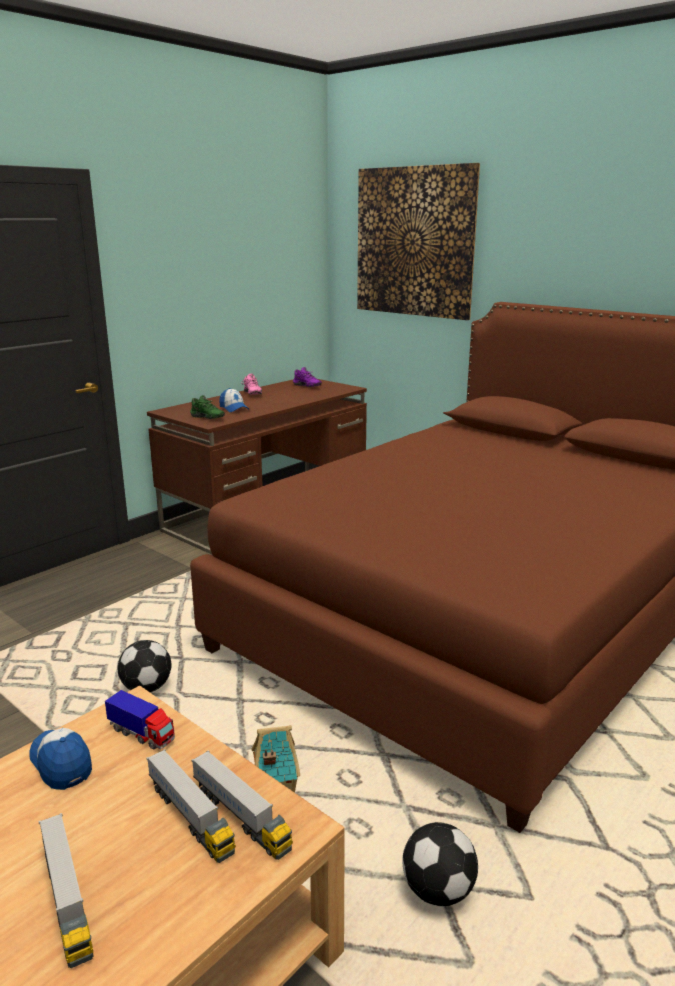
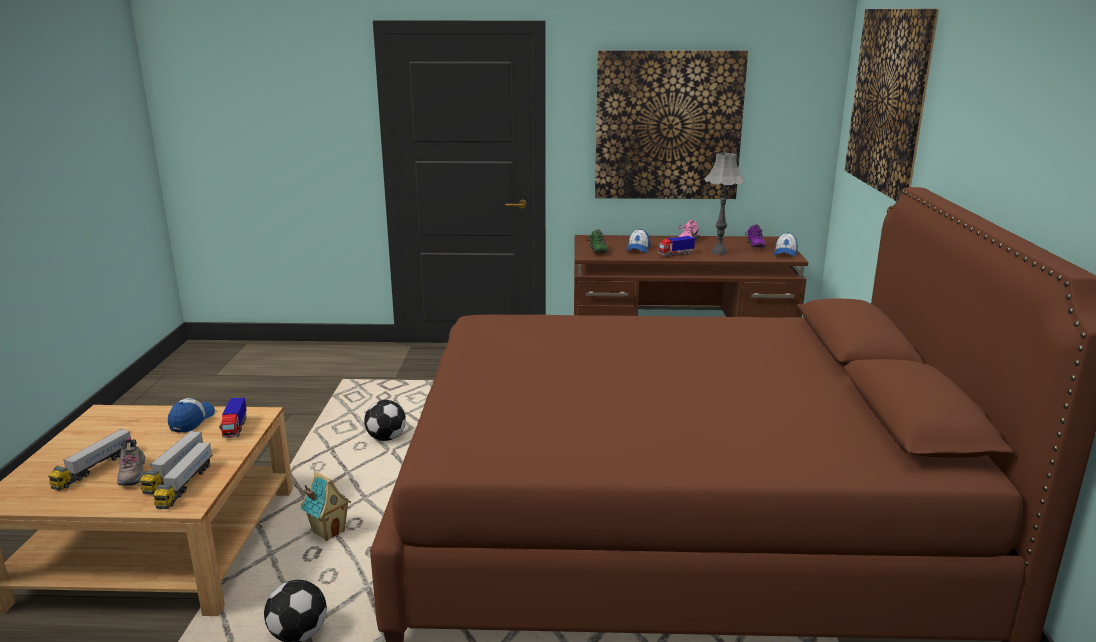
camera: 50 degrees right, 0 degrees up
(142, 859) = (133, 473): none -> shoe
(213, 284) = (668, 126): none -> picture
(272, 405) = (675, 254): none -> toy truck
(297, 396) = (719, 252): none -> grey table lamp
(339, 386) = (785, 253): none -> cap

